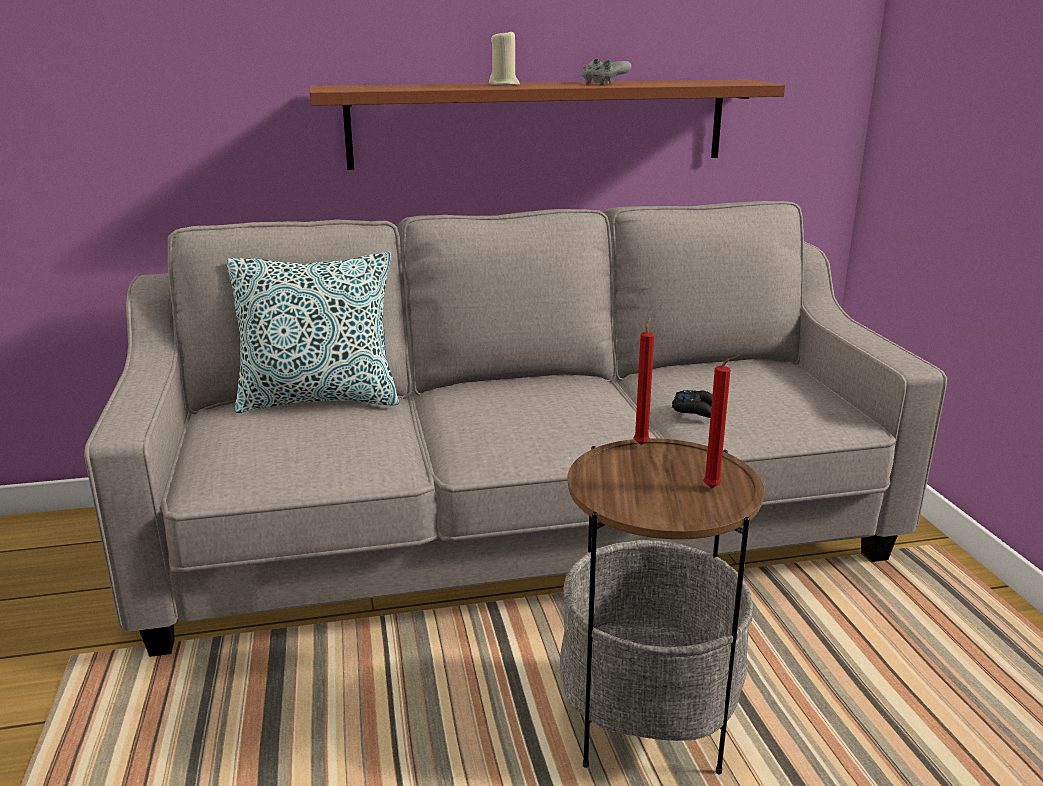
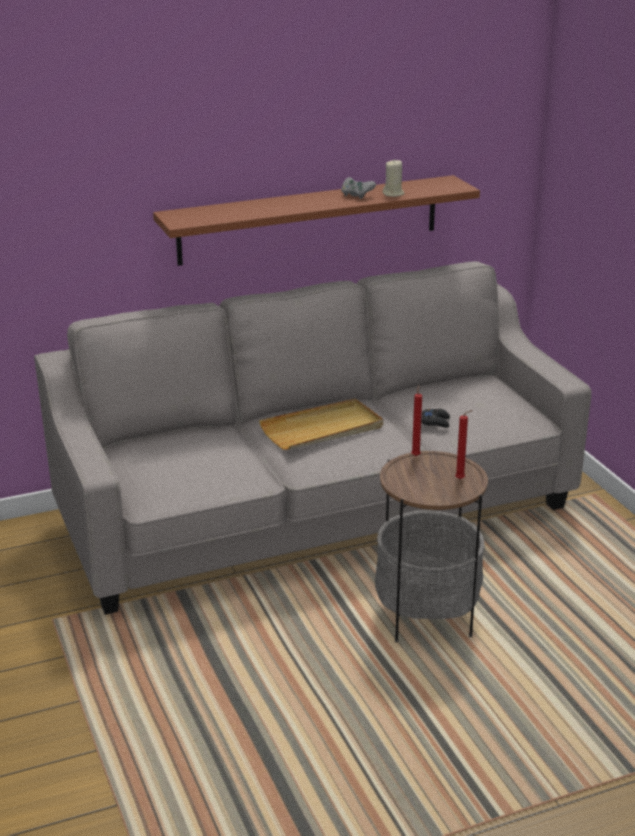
camera: 10 degrees left, 5 degrees up
(319, 400) = (183, 435): pillow -> none
(504, 84) = (290, 203): beige candle -> beige candle (393, 194)
(522, 407) = (322, 429): none -> beige tray

